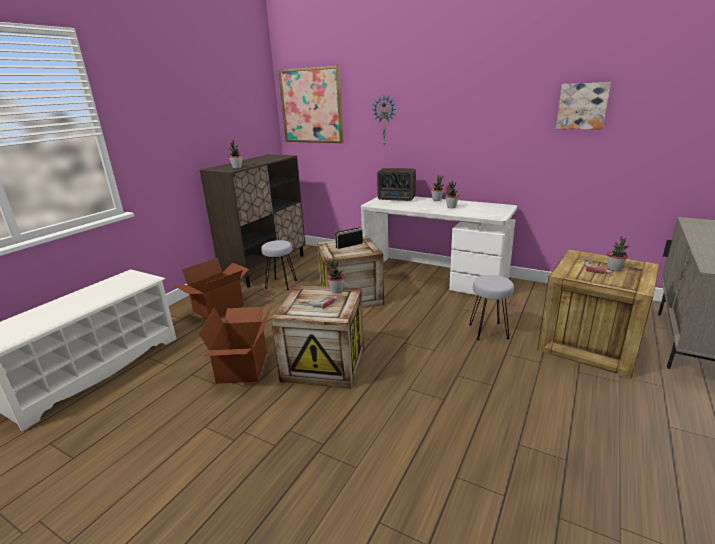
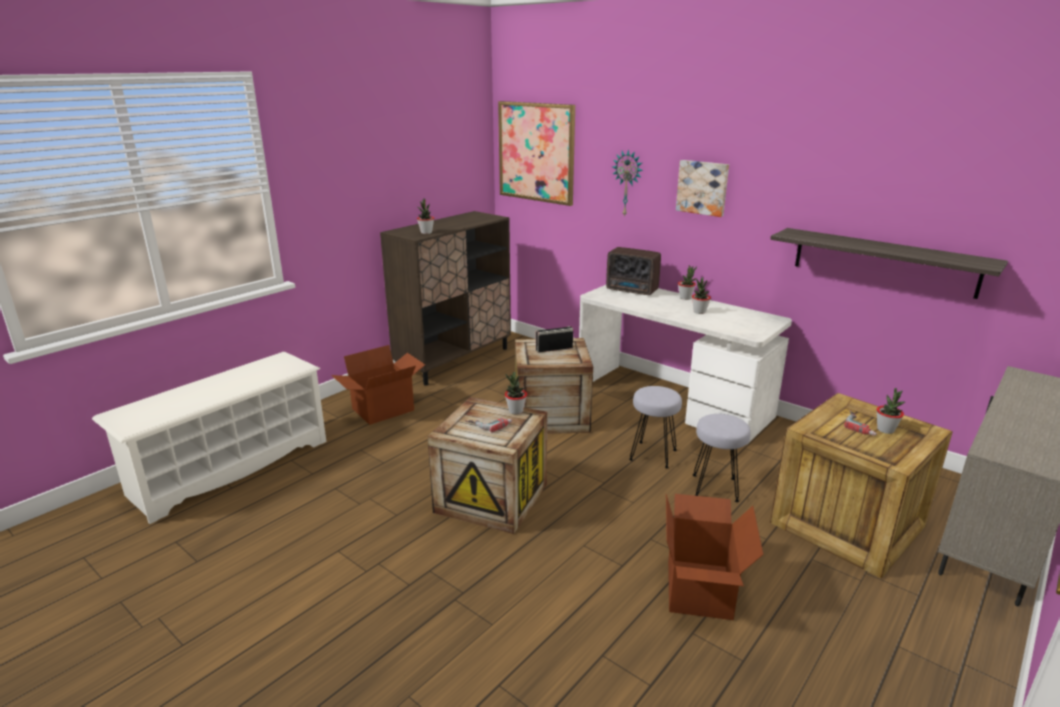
camera: 10 degrees right, 0 degrees up
(244, 367) = (396, 488): cardboard box -> cardboard box (700, 589)
(281, 284) = (467, 386): grey stool -> grey stool (652, 454)
(581, 154) = (883, 262): none -> shelf
(582, 106) = (887, 197): picture -> picture (703, 187)

